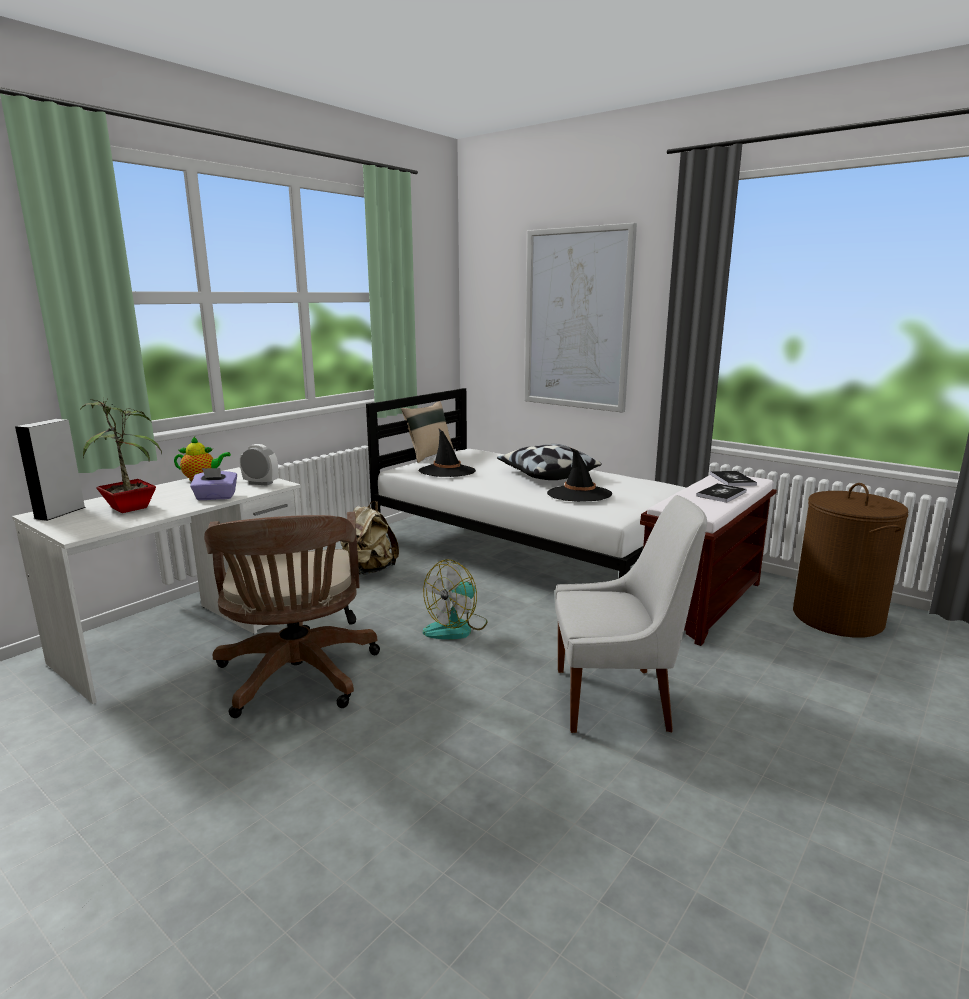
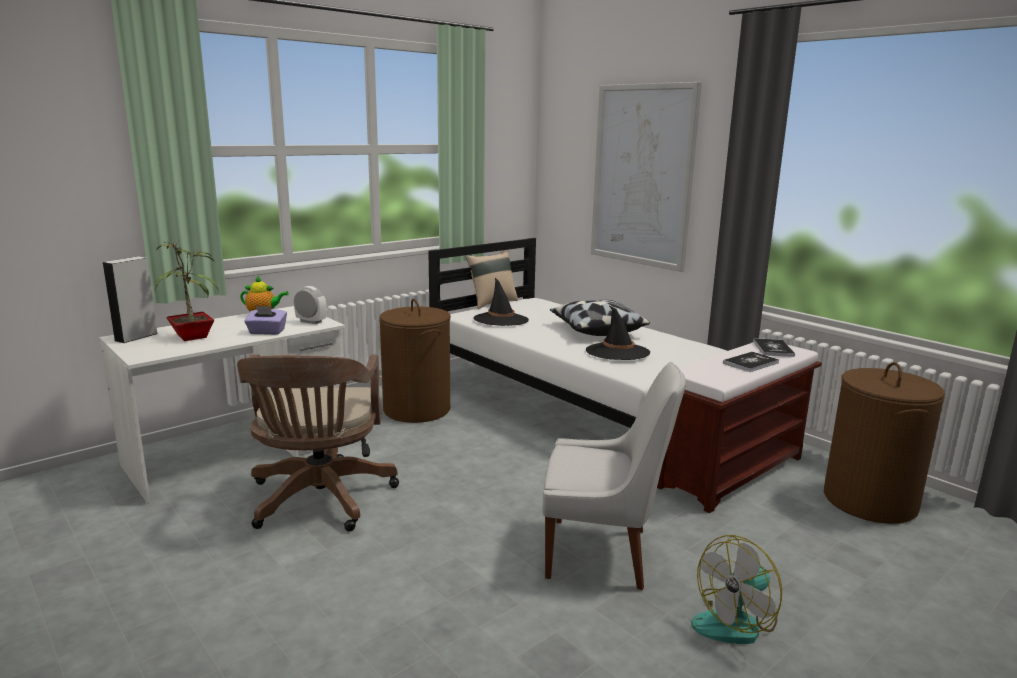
camera: 10 degrees right, 0 degrees up
(369, 570) = (417, 409): beige backpack -> brown laundry basket
(456, 627) = (477, 471): fan -> fan (736, 622)

